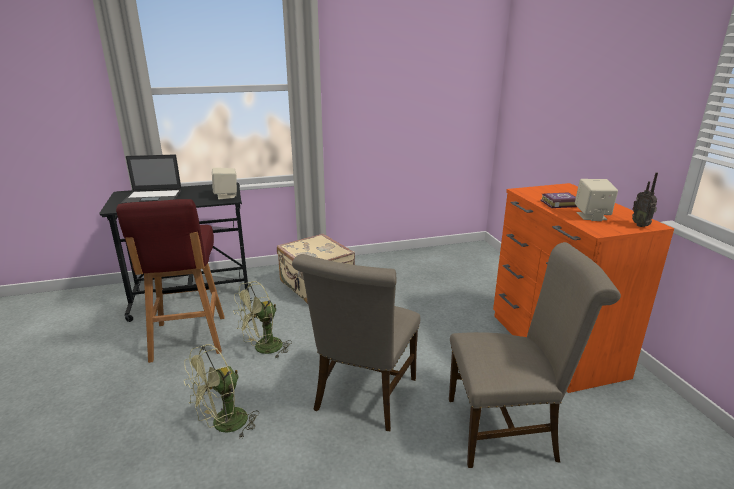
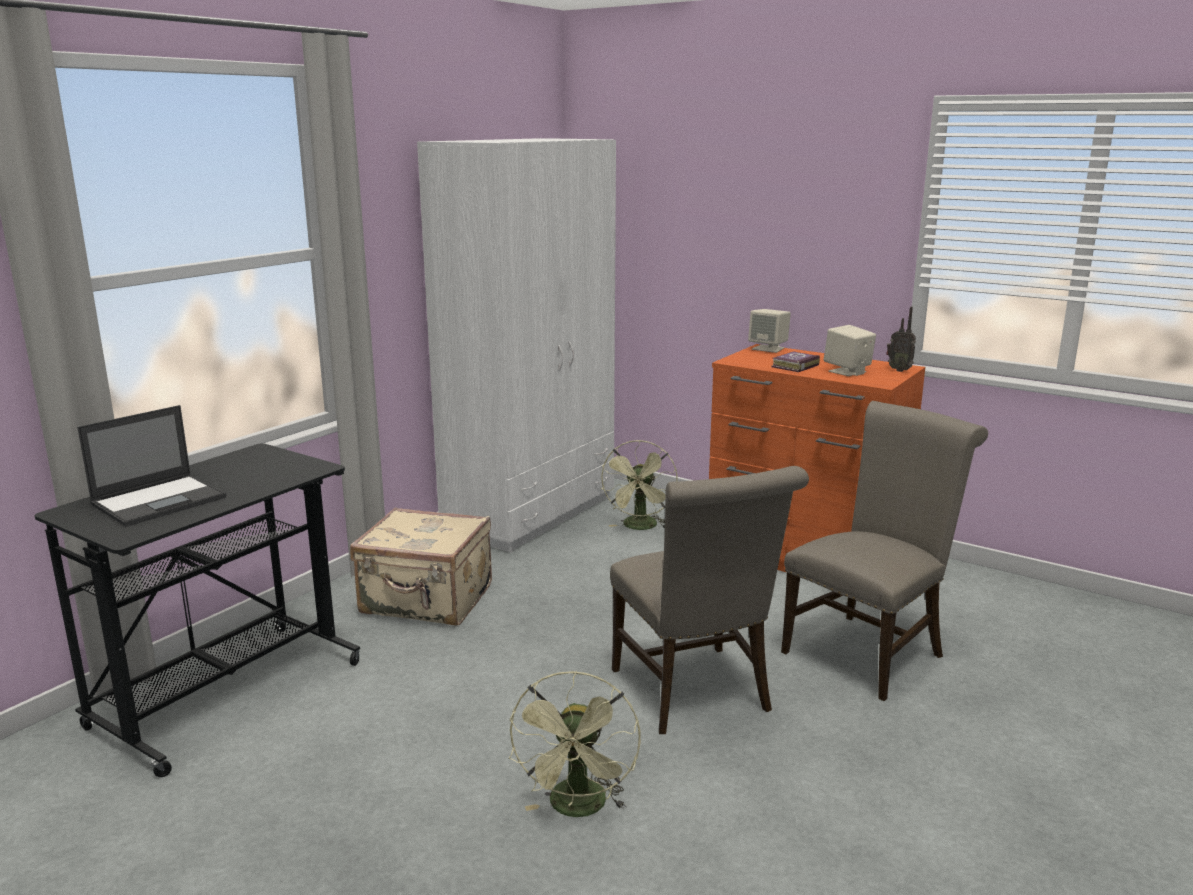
camera: 40 degrees left, 5 degrees down
(188, 339) = (334, 748): red stool -> none
(226, 196) = (297, 465): beige speaker -> beige speaker (768, 348)
(263, 349) = (480, 705): green fan -> green fan (640, 527)
(426, 260) = (531, 514): none -> white wardrobe

